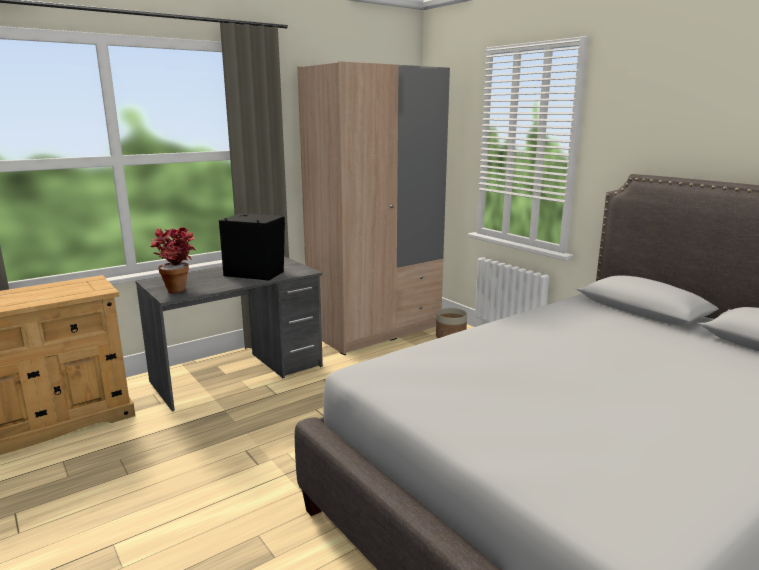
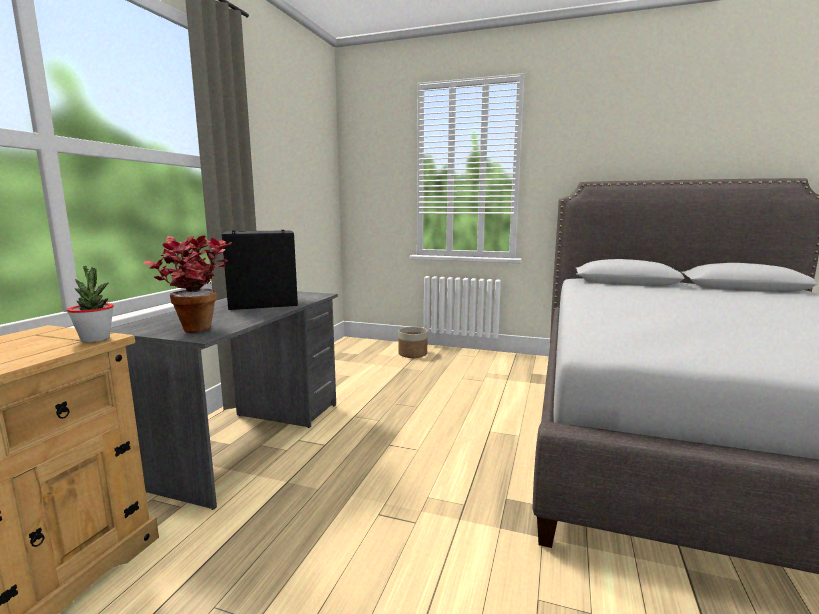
camera: 35 degrees left, 5 degrees down
(99, 291) = (95, 339): none -> potted plant
(375, 330) = (339, 363): beige wardrobe -> none

